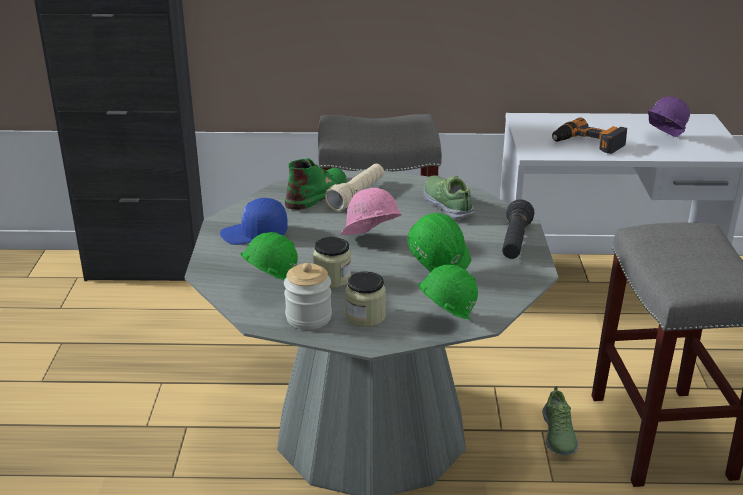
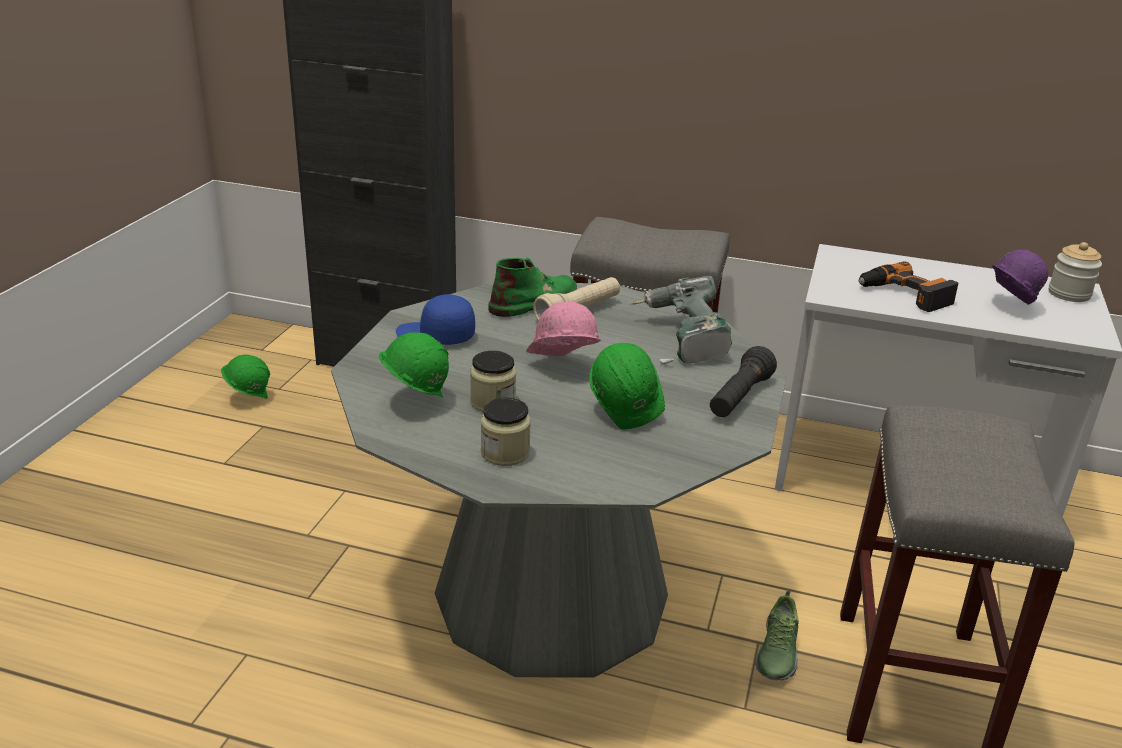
camera: 15 degrees right, 0 degrees up
(308, 317) = (439, 441): jar -> jar (1069, 294)
(444, 324) = (594, 481): green hard hat -> green hard hat (248, 398)
(447, 204) = (681, 339): shoe -> power drill

